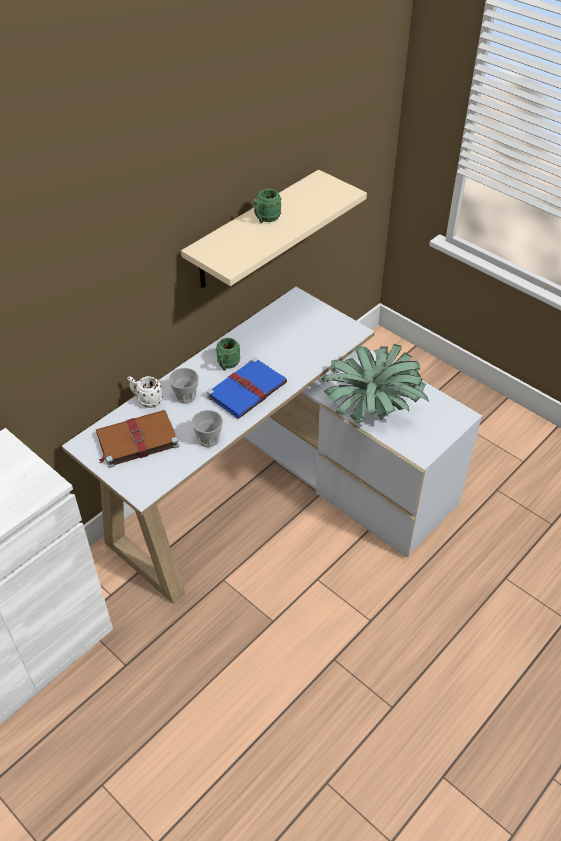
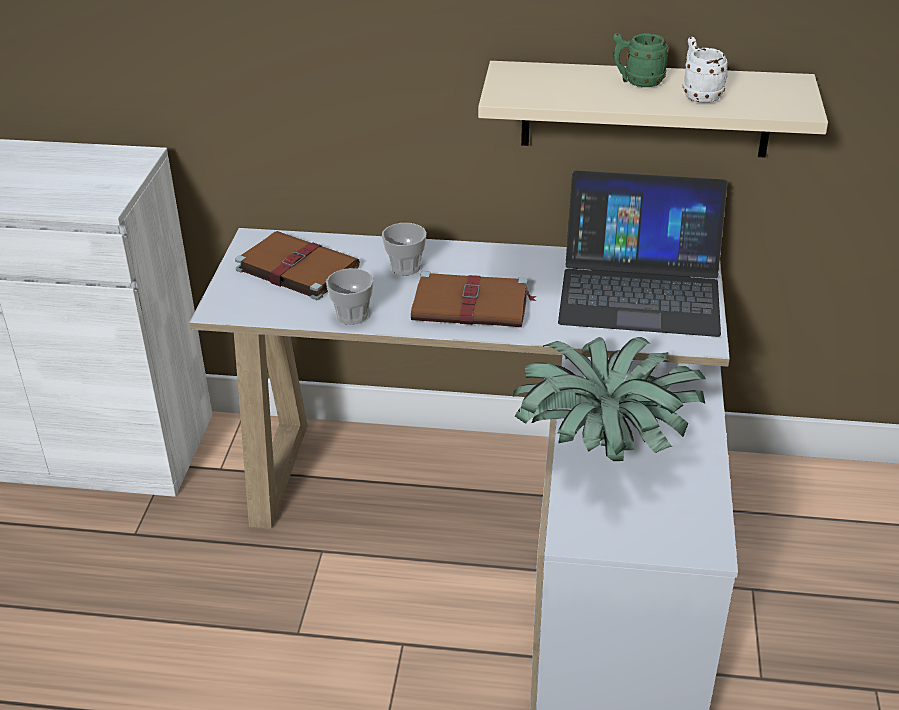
camera: 55 degrees right, 10 degrees down
(146, 401) = (366, 246): white mug -> white mug (698, 94)
(227, 365) = (495, 271): green mug -> none
(248, 389) = (472, 305): blue book -> brown book
(295, 326) = (640, 289): none -> laptop

